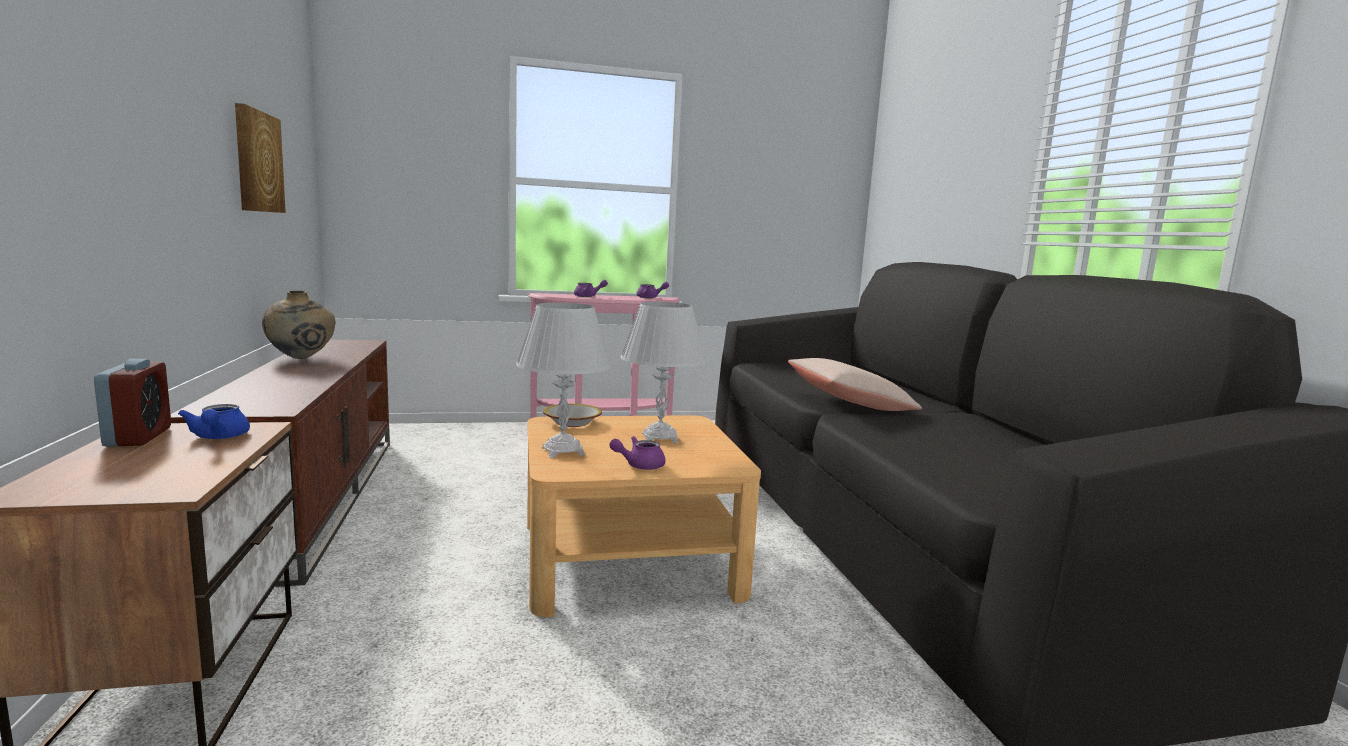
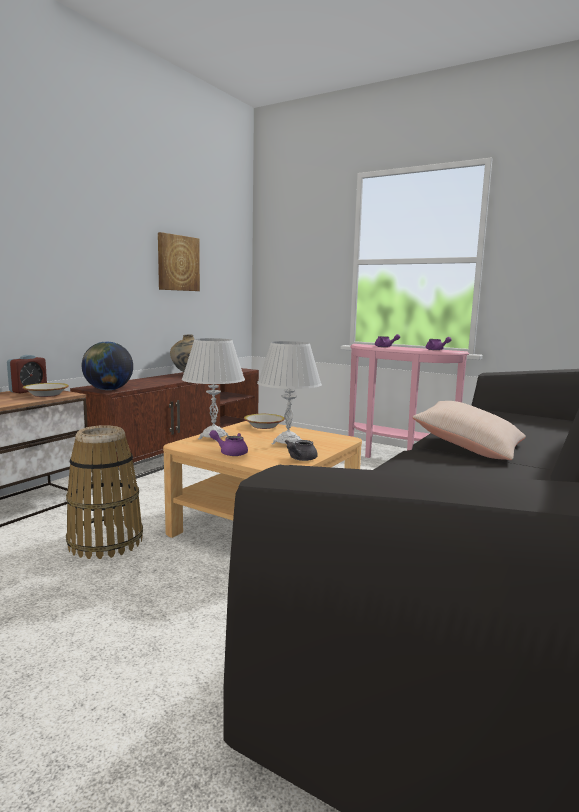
camera: 45 degrees right, 0 degrees up
(219, 437) = (46, 395): blue teapot -> bowl
(264, 408) = (108, 390): none -> globe
(475, 664) = (105, 541): none -> basket
(721, 453) = (300, 459): none -> grey teapot

